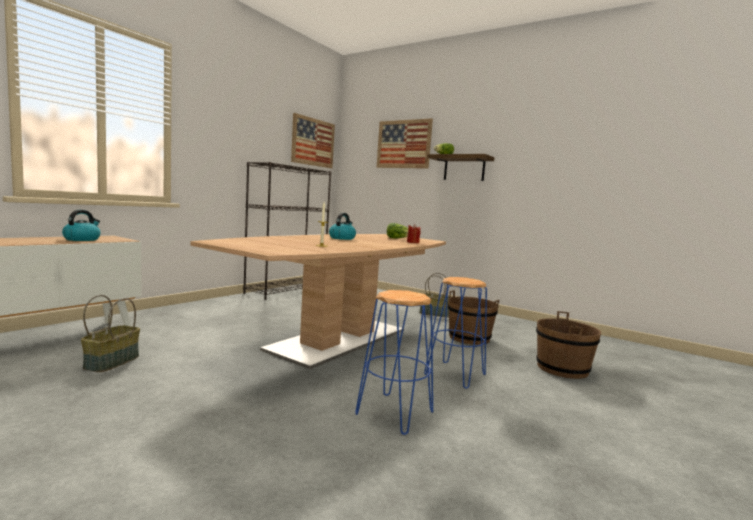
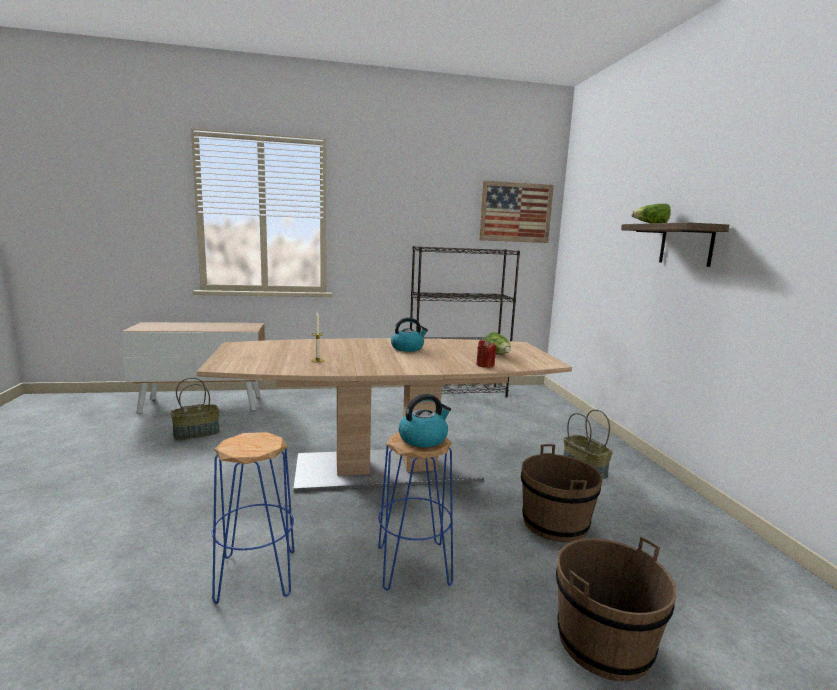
camera: 45 degrees right, 5 degrees up
(82, 239) = (222, 327): kettle -> kettle (423, 439)
(403, 144) = (620, 207): picture -> none

